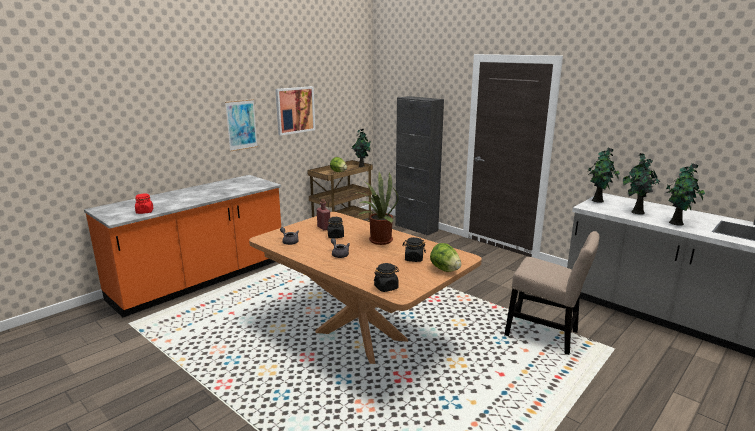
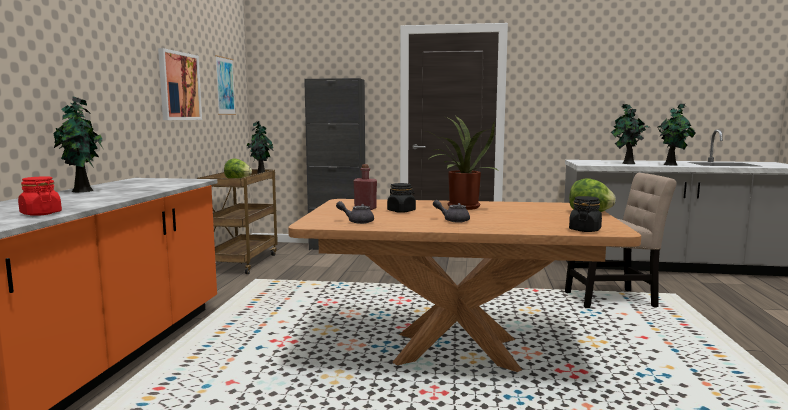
camera: 35 degrees left, 10 degrees down
(241, 125) = (120, 94): picture -> picture (225, 86)
(413, 259) = (539, 212): black jar -> none
(598, 201) = (582, 162): potted plant -> potted plant (83, 191)

